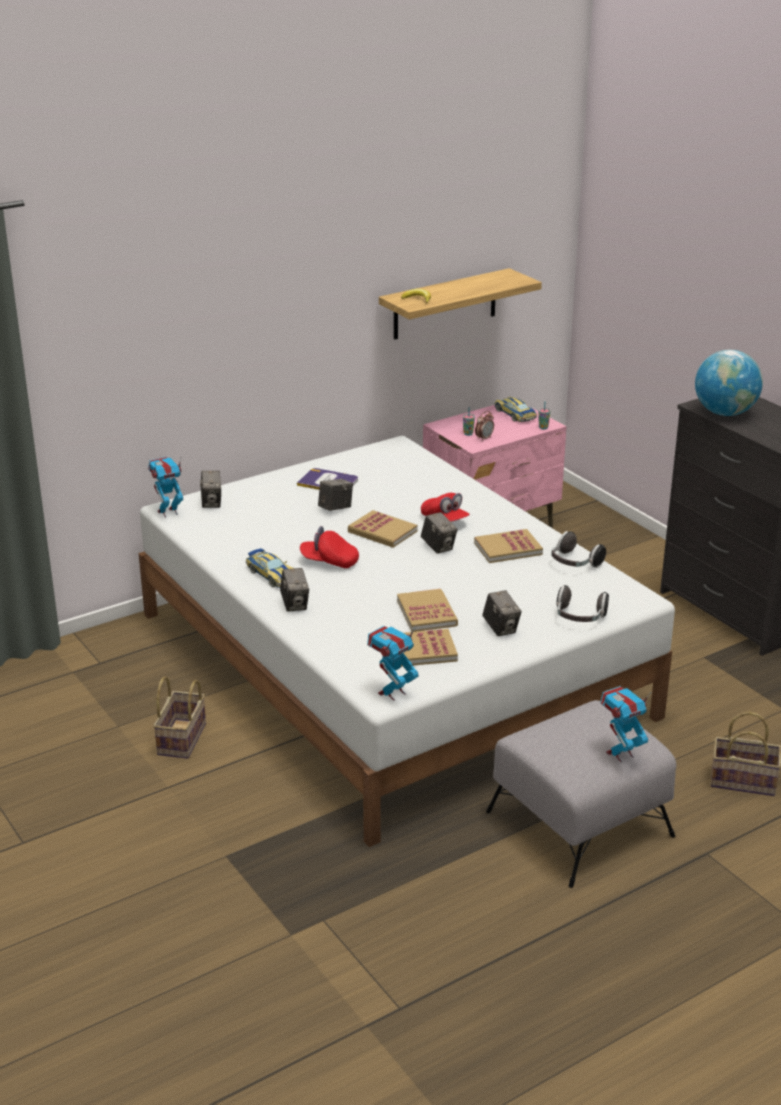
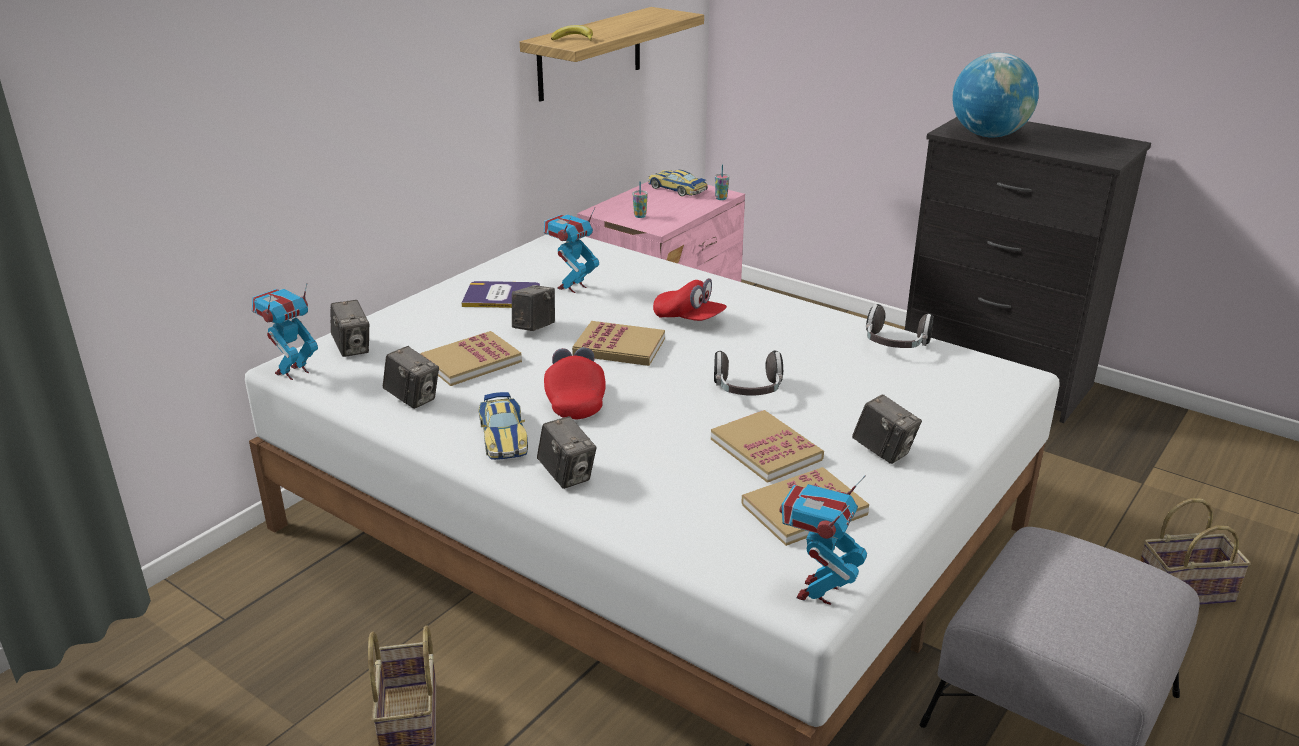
camera: 20 degrees left, 0 degrees up
(272, 575) = (503, 436): toy car -> toy car turned 45 degrees clockwise
(329, 561) = (575, 400): red cap -> red cap turned 90 degrees clockwise
(438, 547) = (708, 354): camera -> camera (413, 398)
(484, 438) = (663, 218): alarm clock -> none
(508, 548) = (798, 341): book -> book (471, 361)
(579, 618) = (968, 415): headphones -> headphones (748, 391)
(620, 754) = (1144, 604): toy robot -> toy robot (572, 287)

